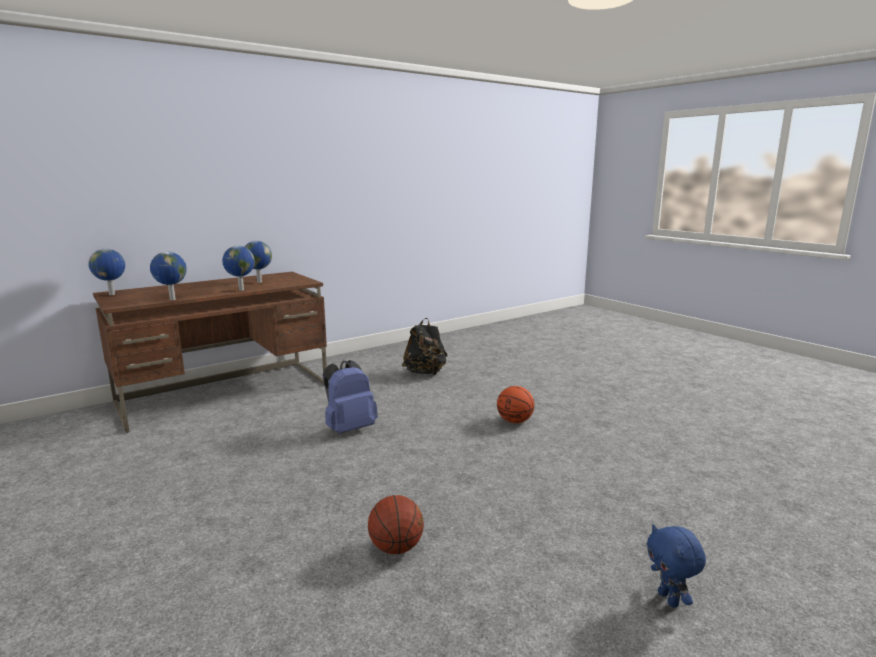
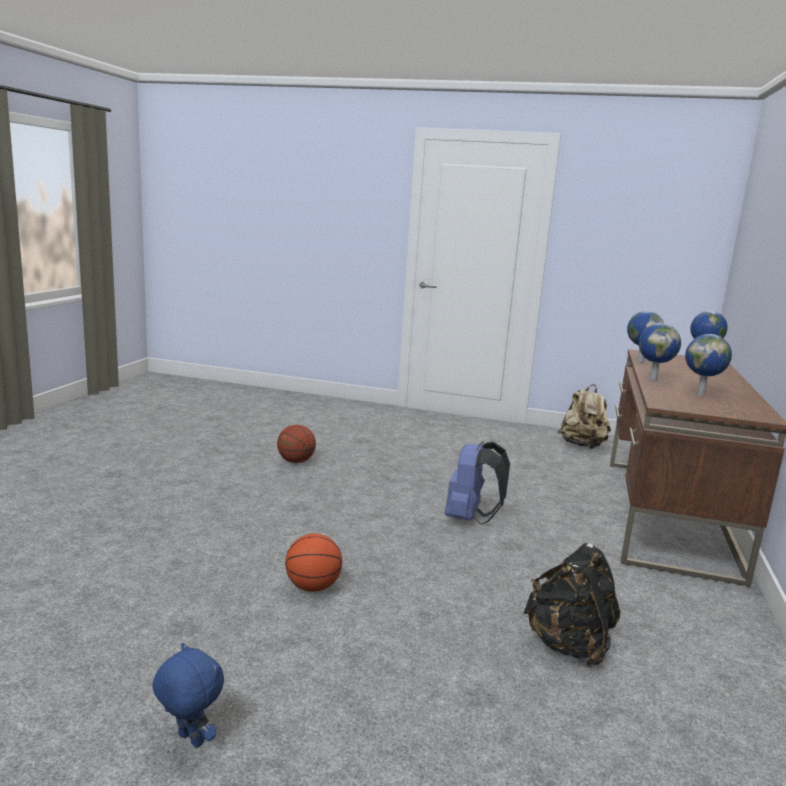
camera: 140 degrees right, 0 degrees up
(66, 460) = (582, 446): none -> beige backpack
(669, 599) = (104, 479): blue plush toy -> blue plush toy (189, 740)

